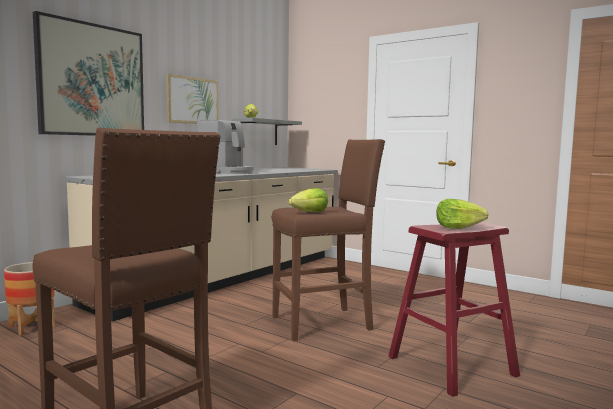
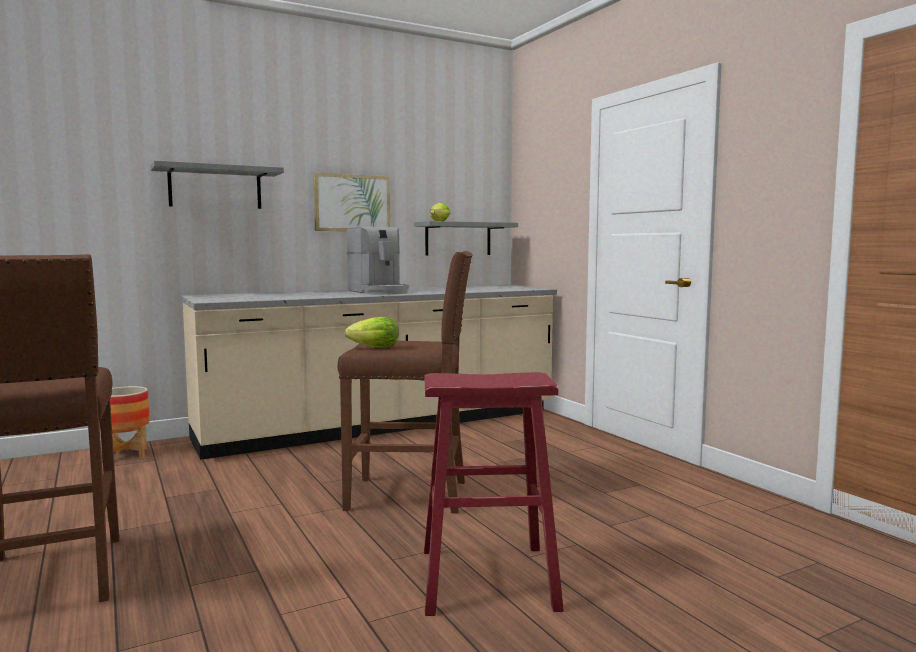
camera: 25 degrees right, 0 degrees up
(92, 80) = (215, 188): picture -> grey shelf
(458, 227) = (477, 380): lettuce -> none

